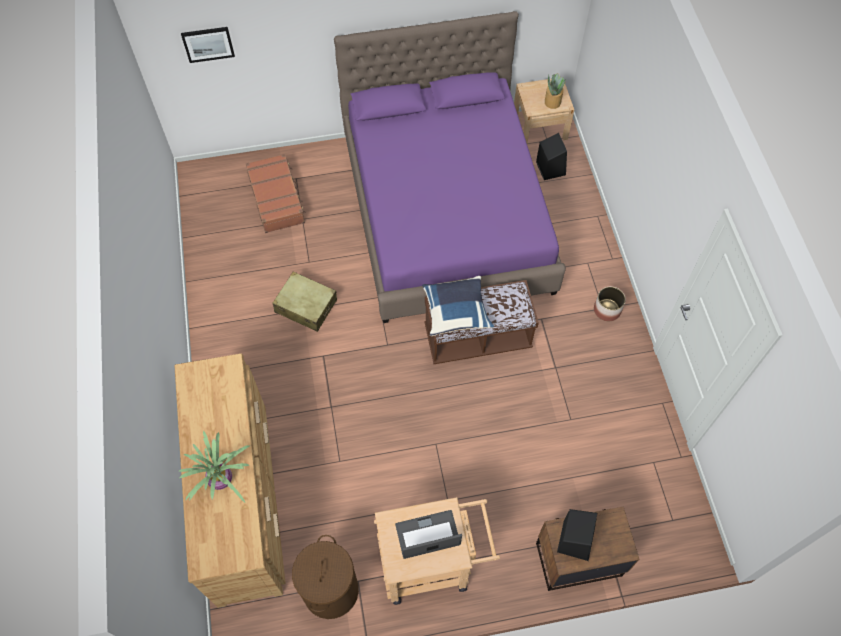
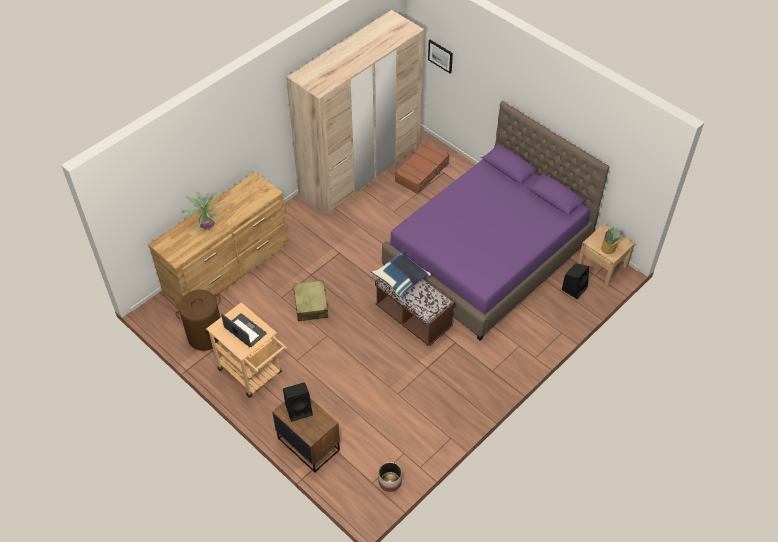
camera: 55 degrees right, 10 degrees down
(216, 256) = (360, 170): none -> beige wardrobe
(306, 306) = (364, 227): beige suitcase -> beige suitcase (311, 305)
(607, 310) = (493, 374): planter -> planter (389, 481)

